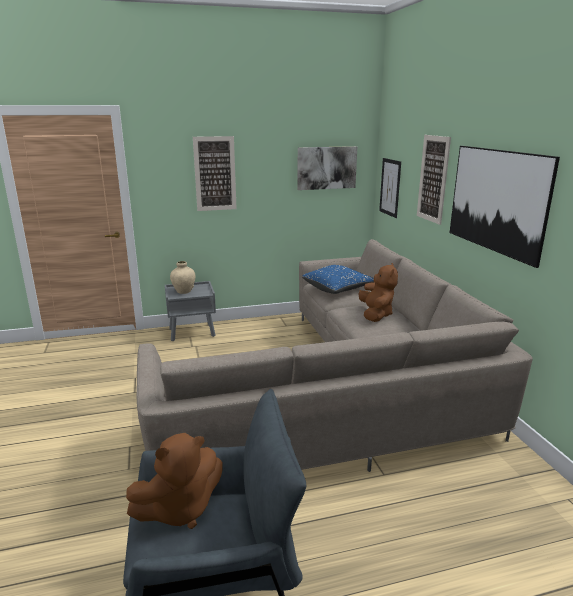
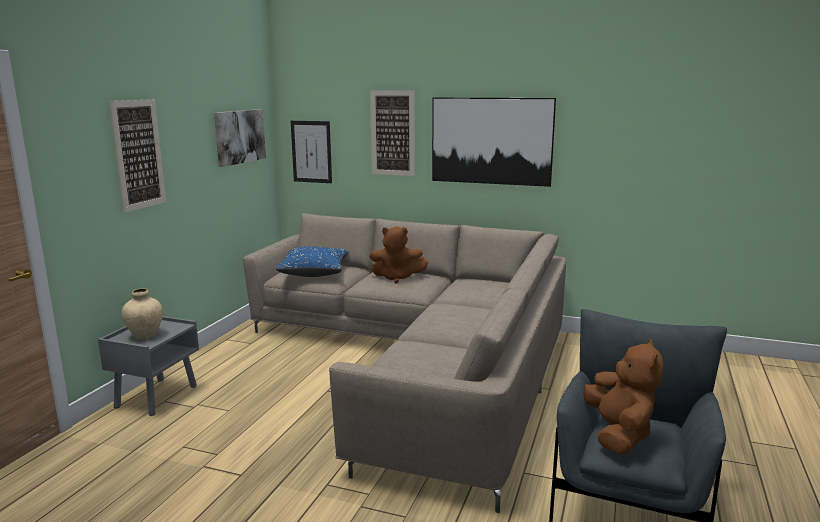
camera: 55 degrees left, 5 degrees down
(376, 314) = (397, 278): brown plush toy -> brown plush toy turned 150 degrees clockwise

